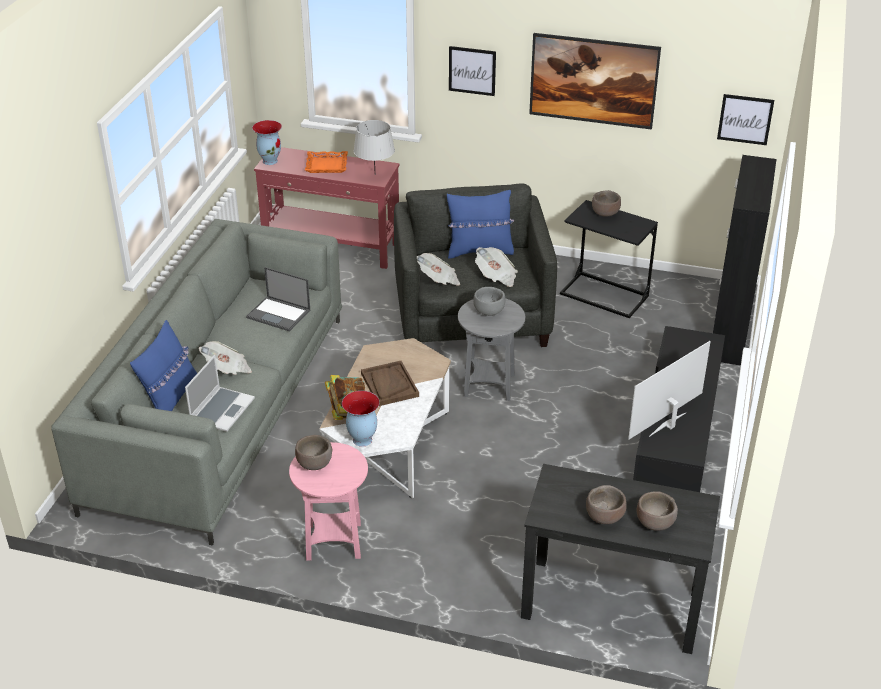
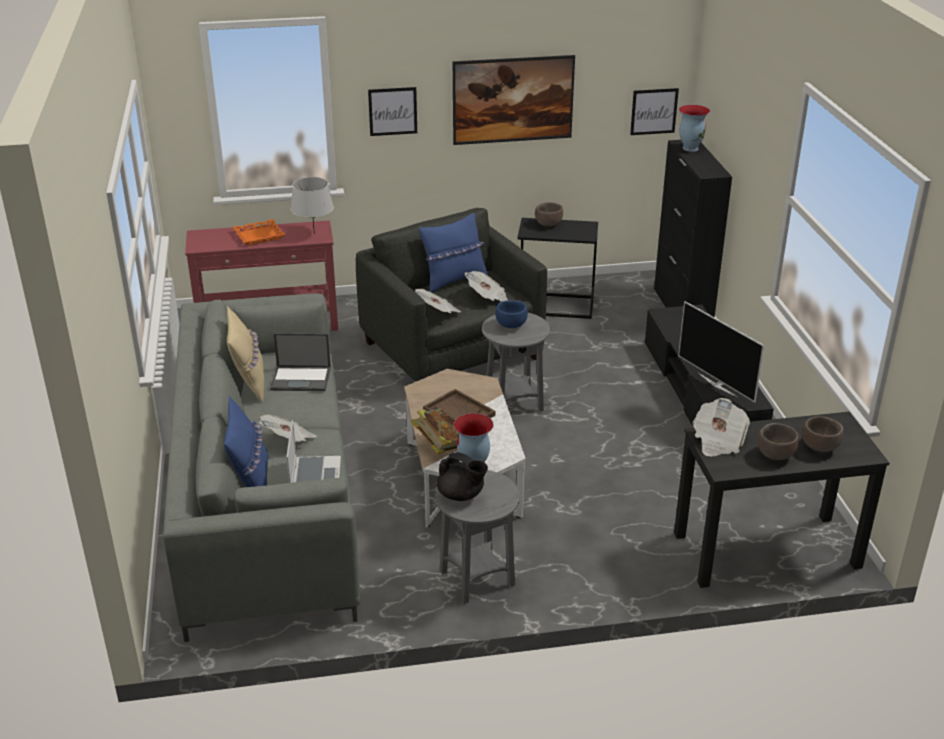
camera: 25 degrees left, 5 degrees down
(235, 306) = (249, 383): none -> beige pillow
(270, 161) = (197, 243): vase -> vase (690, 148)
(314, 464) = (461, 495): brown bowl -> black teapot
(333, 542) = (477, 579): pink side table -> grey side table
(489, 312) = (511, 325): grey bowl -> blue bowl
(562, 486) = (718, 441): none -> newspaper
(668, 425) = (717, 384): television -> television turned 60 degrees counterclockwise

